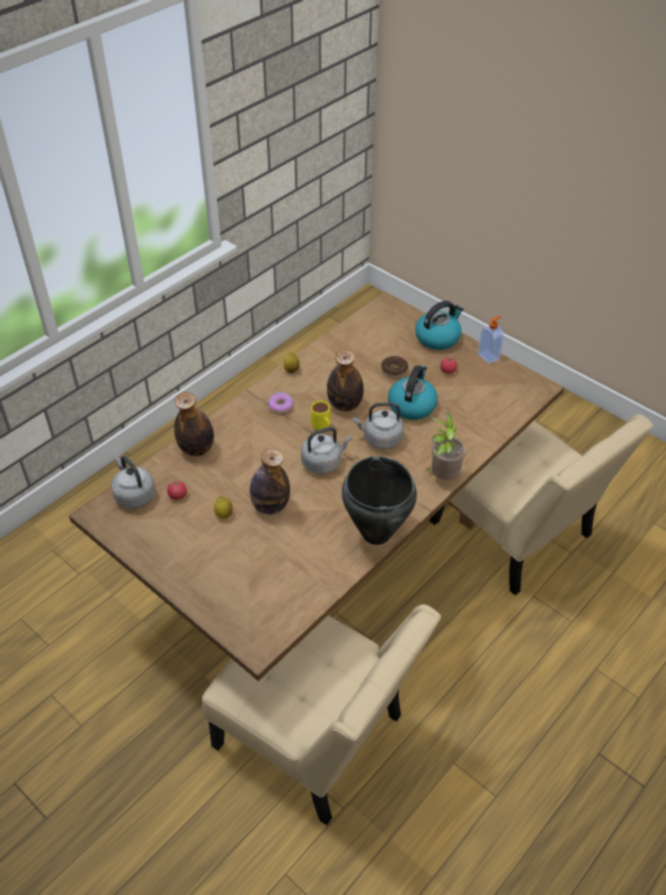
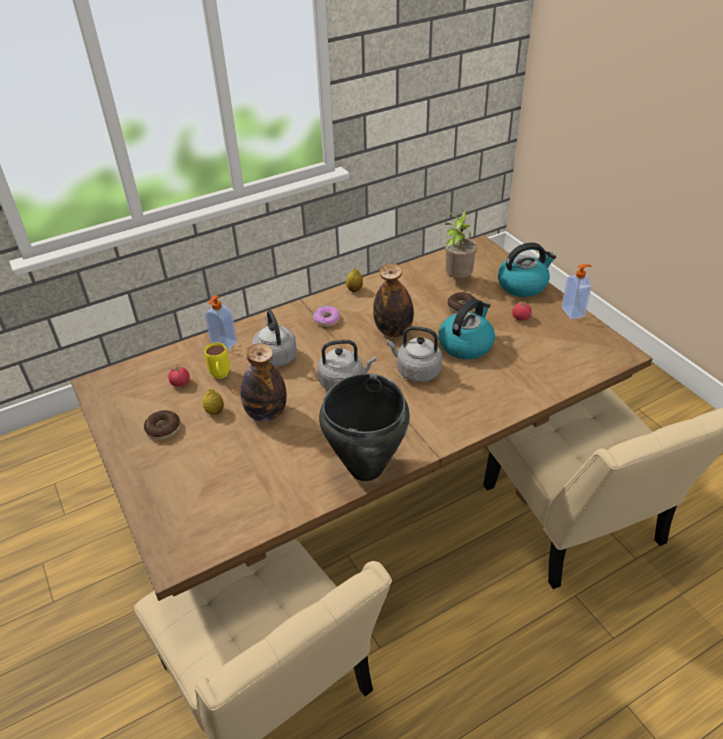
camera: 20 degrees right, 5 degrees down
(134, 495) = (139, 374): grey kettle -> grey kettle (275, 356)
(186, 541) = (163, 429): none -> donut
(197, 449) = (223, 343): bottle -> soap dispenser
(322, 429) = (358, 350): yellow mug -> yellow mug (220, 377)
(442, 476) = (469, 424): potted plant -> potted plant (457, 279)

